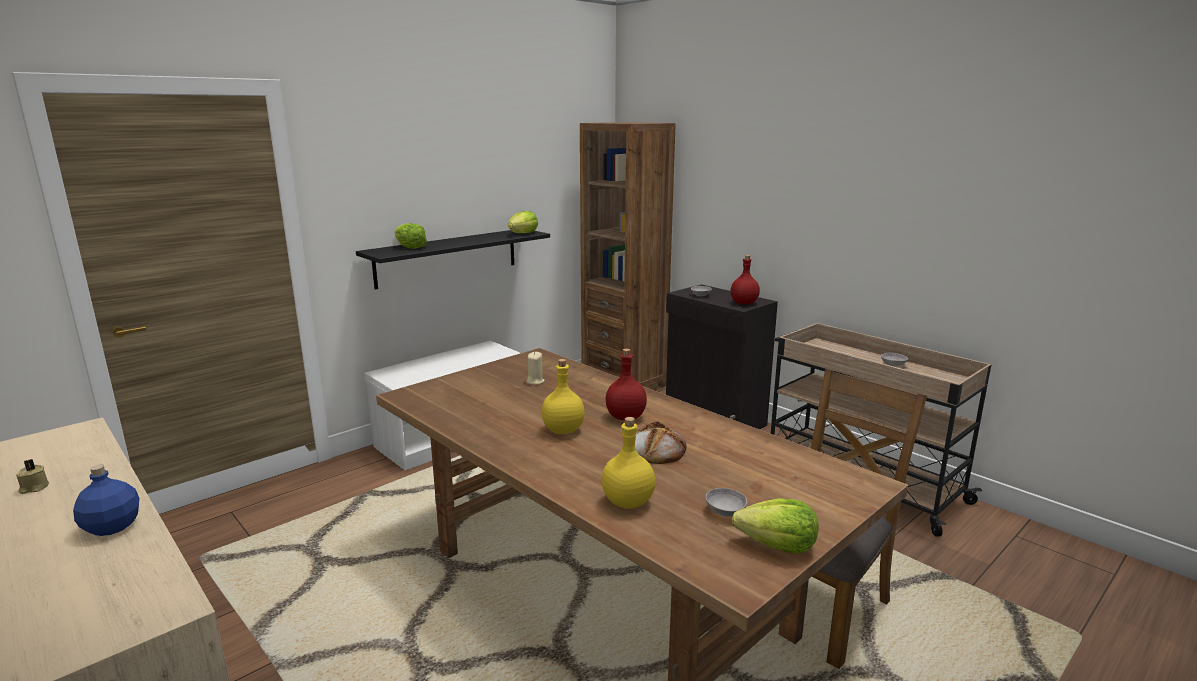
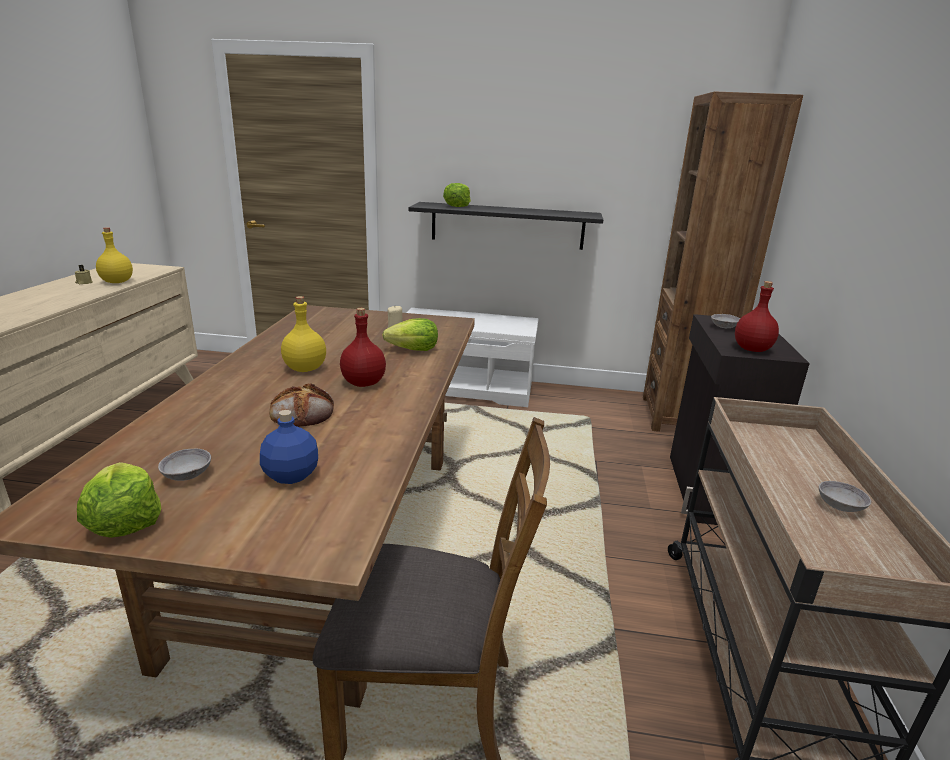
camera: 50 degrees right, 5 degrees up
(111, 527) = (43, 306): blue bottle -> blue bottle (290, 475)
(523, 233) = (578, 215): lettuce -> lettuce (413, 350)
(629, 502) = (179, 427): yellow bottle -> yellow bottle (117, 282)

